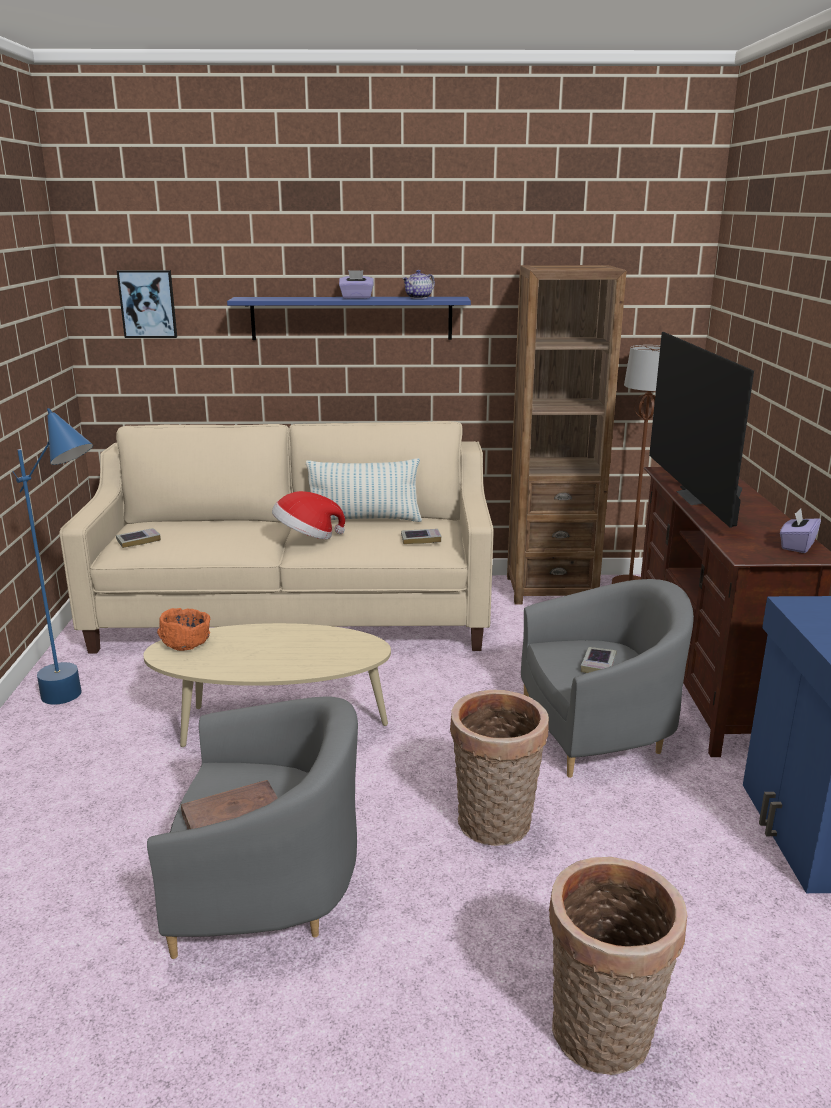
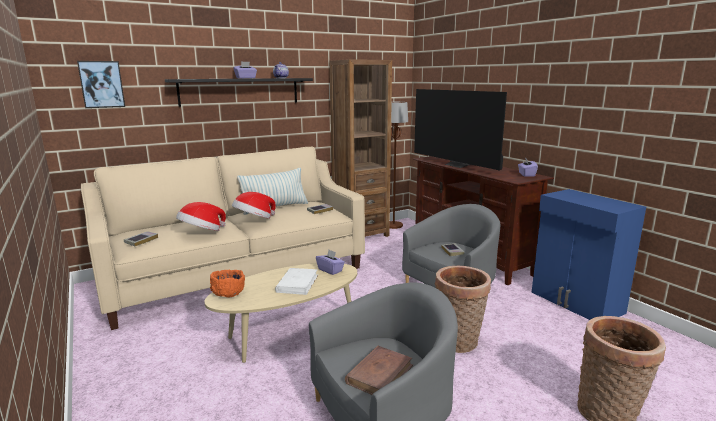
camera: 30 degrees left, 5 degrees down
(84, 702) = (141, 359): blue floor lamp -> none
(218, 544) = (202, 232): none -> hat
(281, 654) = (297, 283): none -> white book
(349, 645) = (330, 270): none -> purple tissue box
(351, 318) = (240, 91): blue shelf -> black shelf

